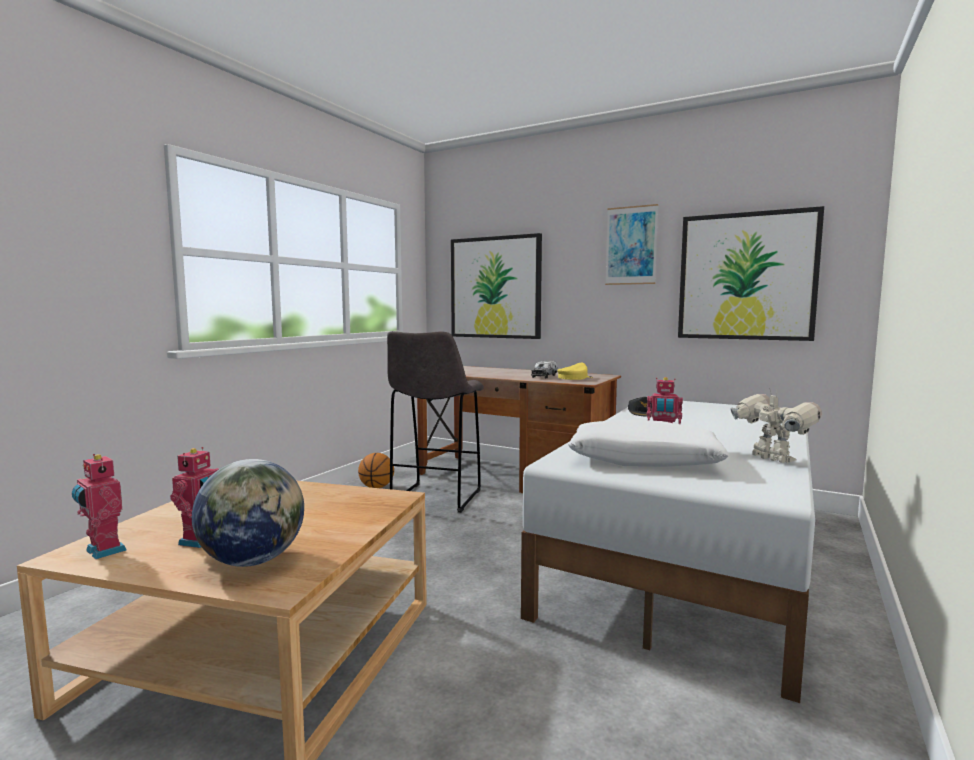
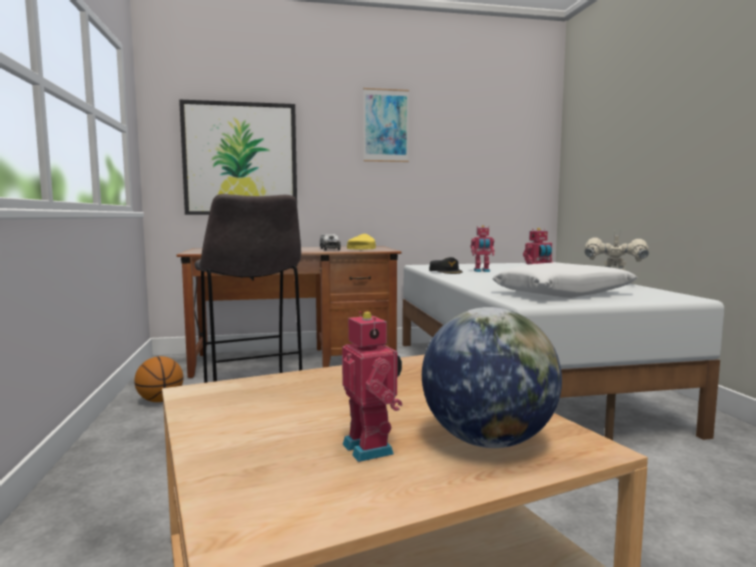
camera: 40 degrees left, 0 degrees up
(103, 551) = (282, 507): toy robot -> toy robot (482, 271)
(746, 276) = (478, 159): picture -> none

